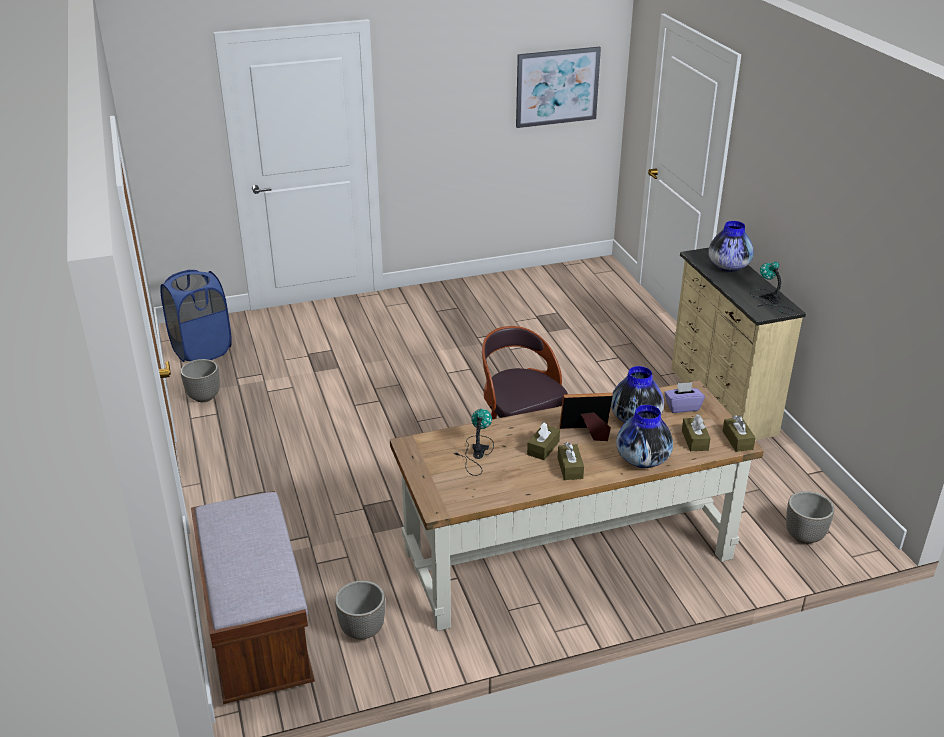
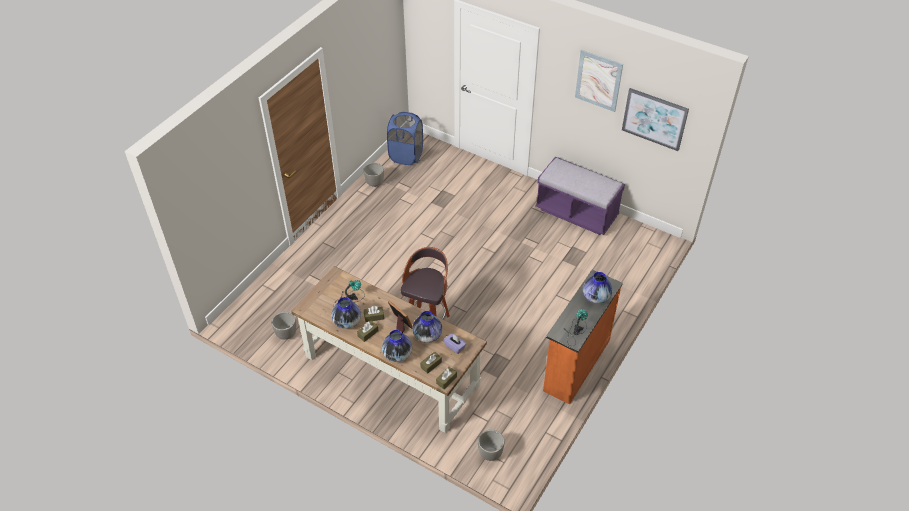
camera: 50 degrees right, 15 degrees up
(256, 633) = (257, 305): brown bench -> none
(472, 65) = (598, 80): none -> picture
(490, 289) = (576, 213): none -> purple bench
(521, 477) = (347, 321): none -> vase
(721, 401) = (575, 365): beige dresser -> orange dresser

